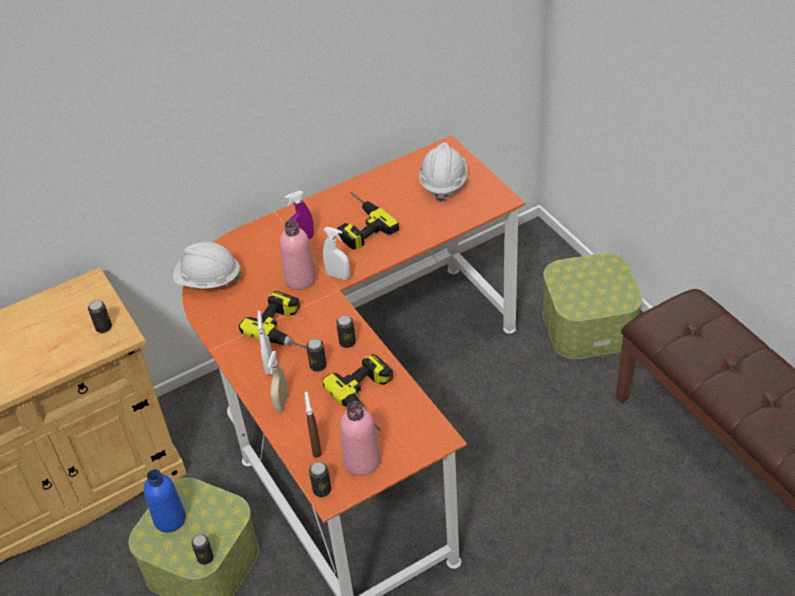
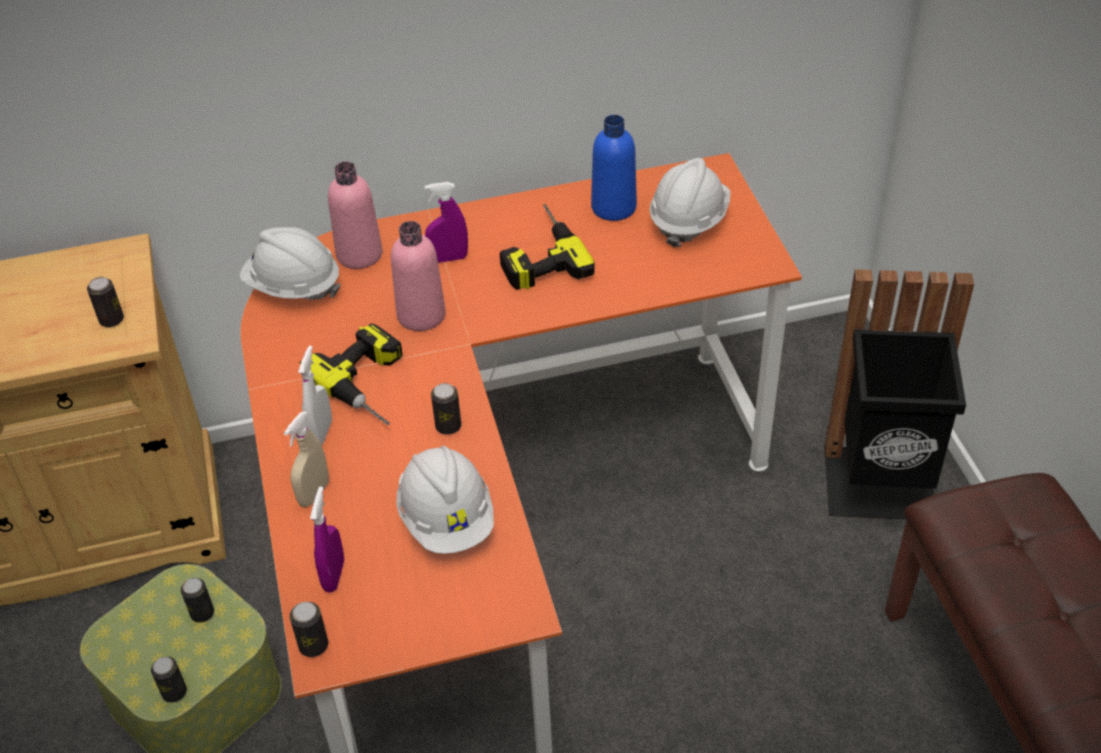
camera: 15 degrees right, 0 degrees up
(170, 519) = (151, 620): blue bottle -> blue bottle (613, 207)
(316, 447) = (334, 575): brown spray bottle -> purple spray bottle
(318, 366) = (390, 451): can -> can (202, 613)
(338, 275) = (477, 323): white spray bottle -> none
(362, 461) = (391, 616): pink bottle -> pink bottle (359, 254)
(371, 397) = (447, 519): power drill -> white hard hat
(588, 325) = (880, 487): storage box -> black trash can

